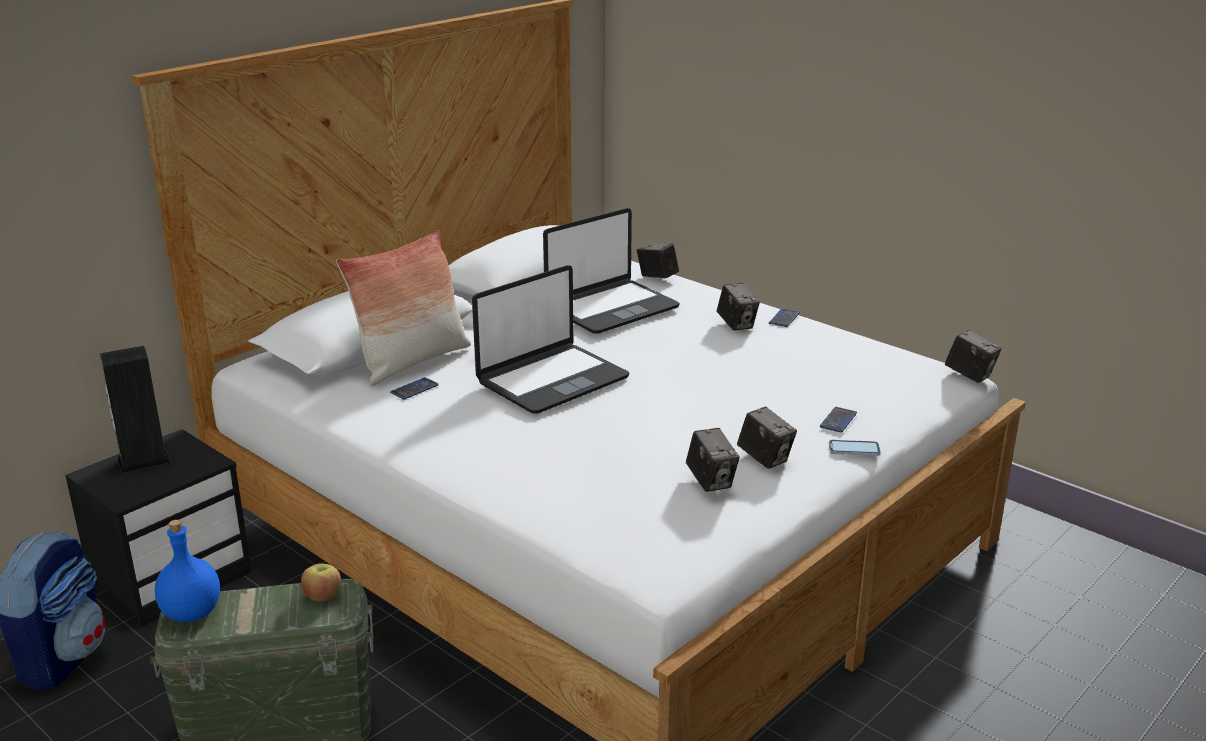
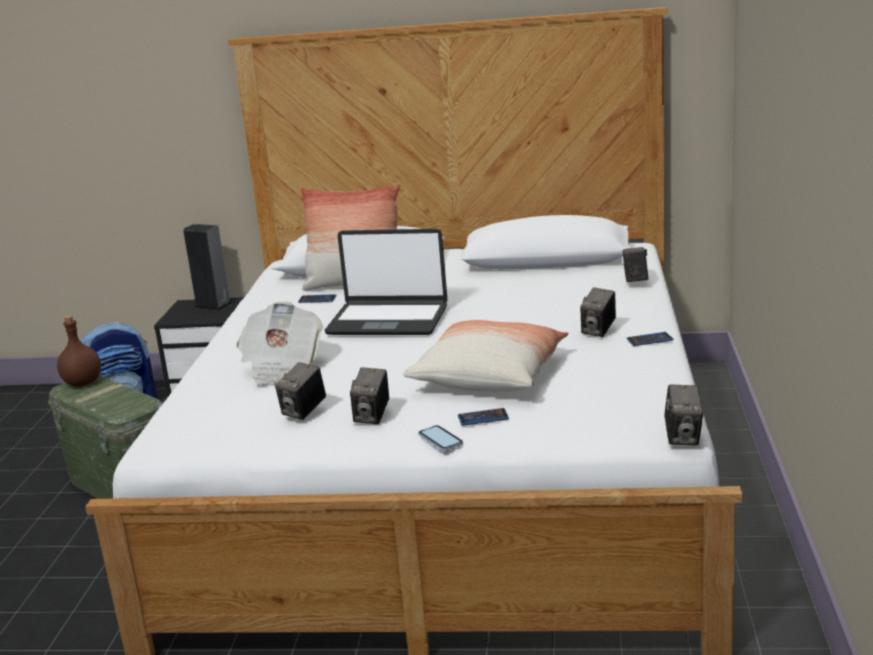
camera: 55 degrees right, 5 degrees down
(190, 613) = (82, 383): blue bottle -> brown bottle
(323, 596) = (132, 402): apple -> none
(582, 456) = (281, 365): none -> newspaper
(611, 308) = (542, 291): laptop -> none
(756, 390) = (490, 376): none -> pillow

